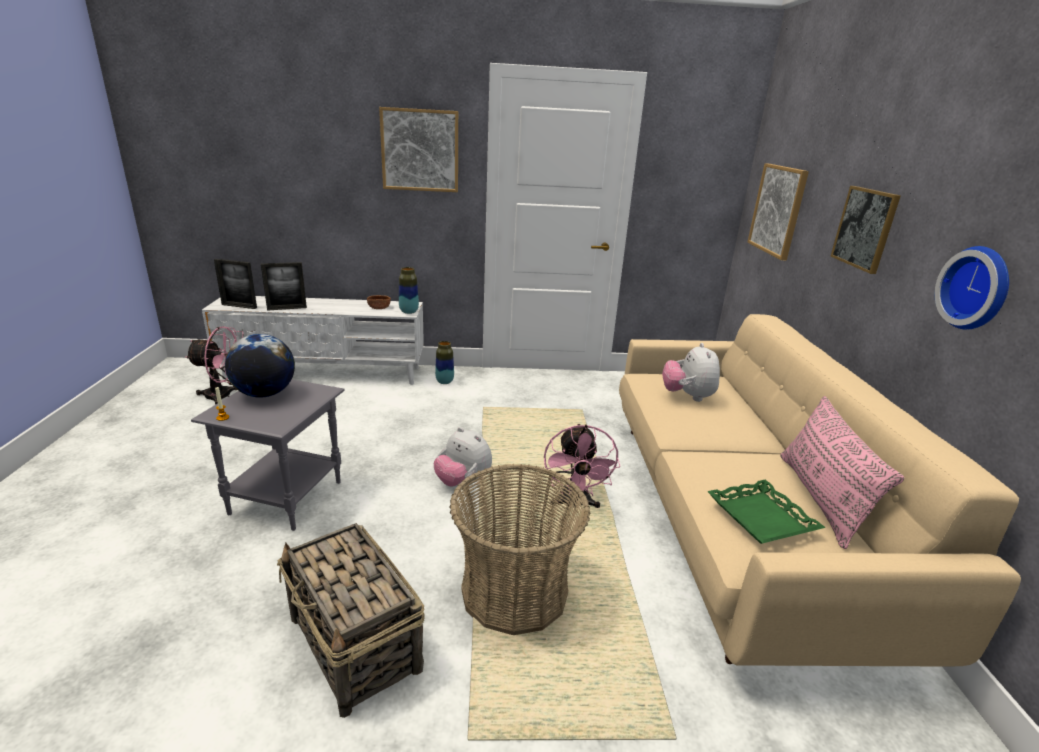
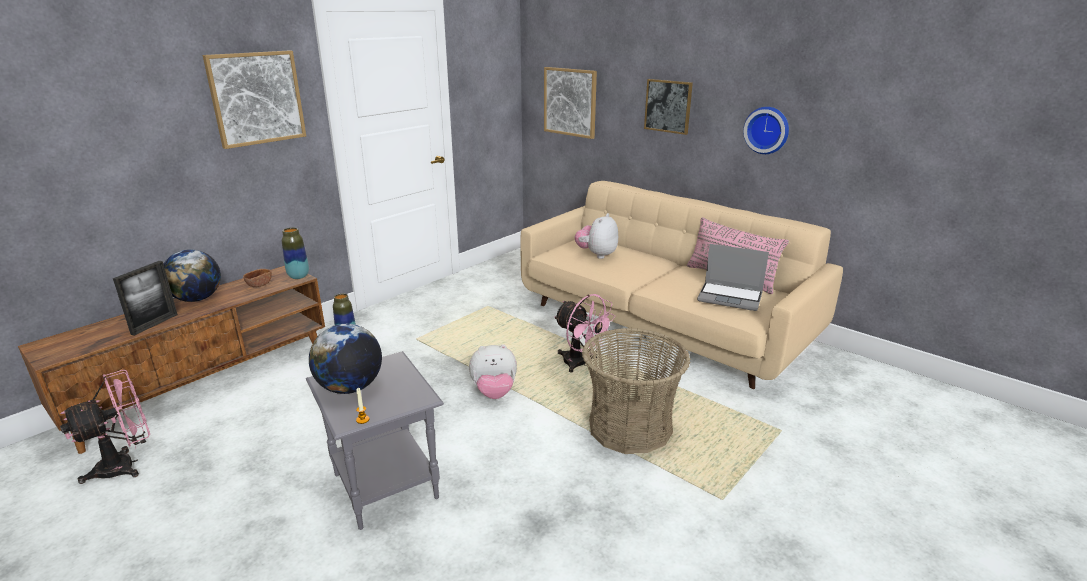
camera: 45 degrees left, 0 degrees up
(239, 306) = (82, 346): picture frame -> none
(325, 372) = (206, 386): white tv stand -> brown tv stand
(333, 303) = (197, 299): none -> globe
(355, 645) = (603, 514): basket -> none
(687, 396) = (597, 255): plush toy -> plush toy turned 75 degrees clockwise
(762, 517) = (731, 297): green tray -> laptop

